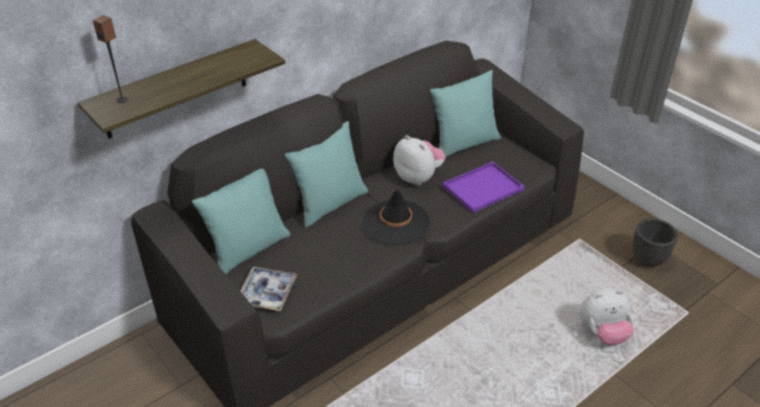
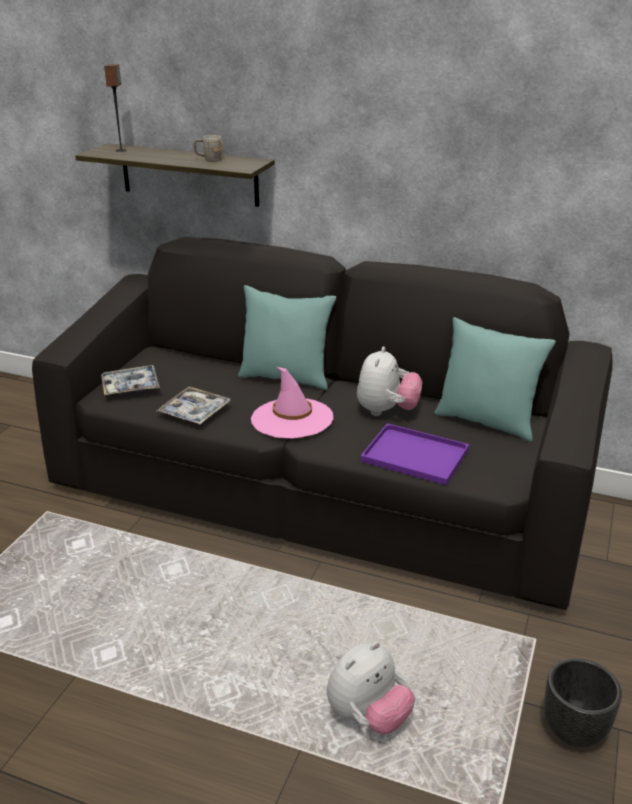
camera: 60 degrees right, 10 degrees down
(218, 66) = (209, 160): none -> grey mug
(248, 249) = (182, 361): turquoise pillow -> none
(342, 268) = (194, 412): none -> tray
(395, 223) = (292, 419): black hat -> pink hat
(602, 333) = (368, 716): plush toy -> plush toy turned 90 degrees counterclockwise

